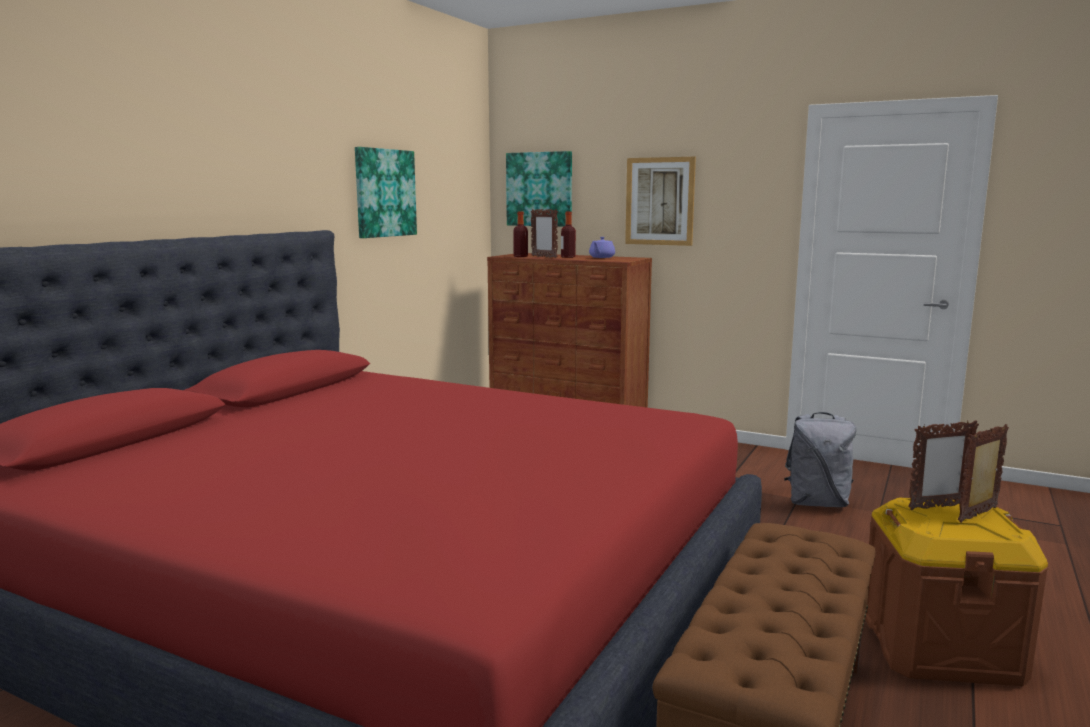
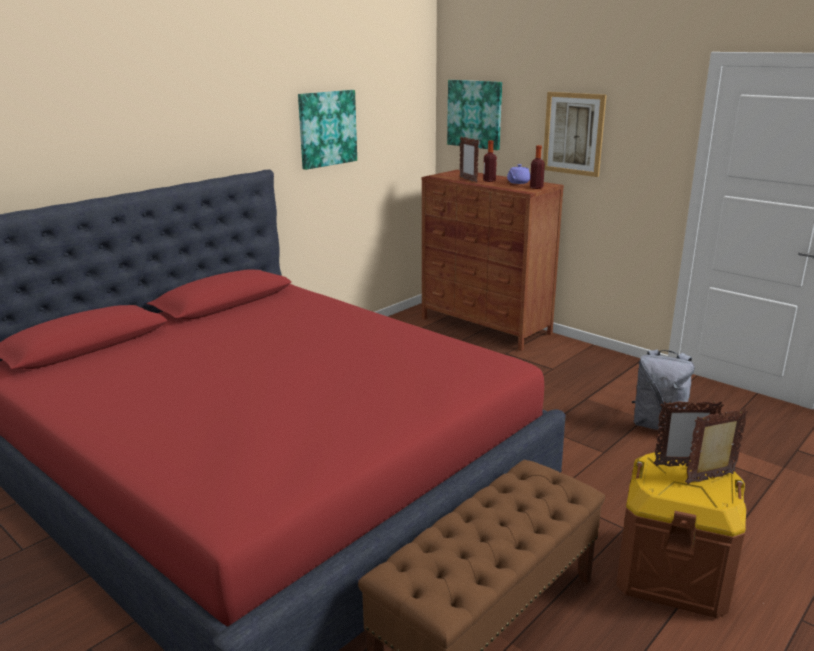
camera: 15 degrees right, 10 degrees up
(520, 256) = (449, 178): bottle -> bottle (536, 187)

